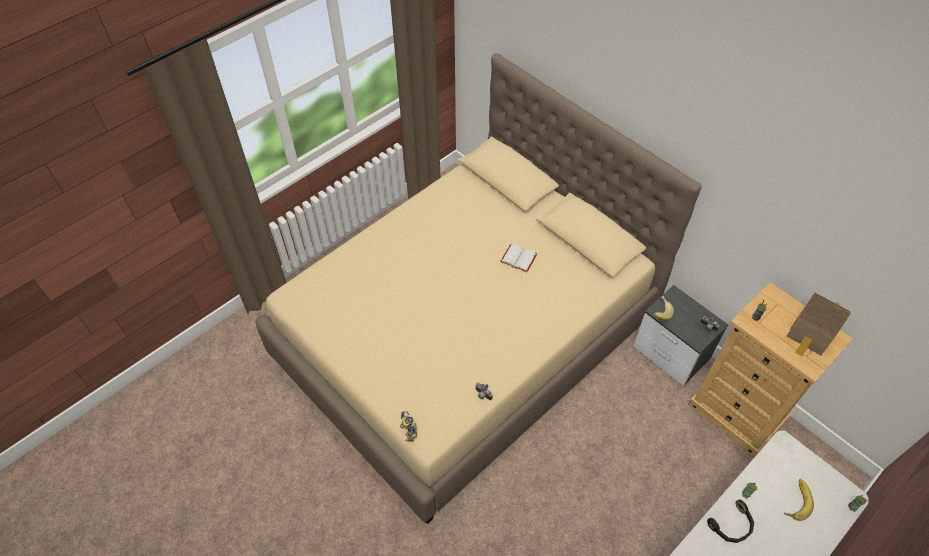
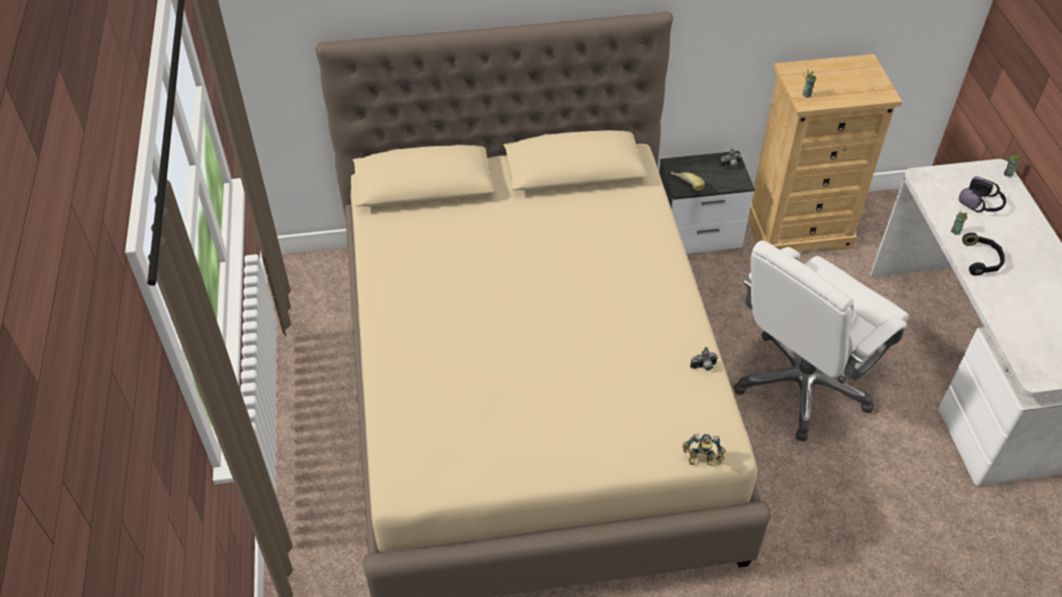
camera: 55 degrees left, 5 degrees down
(519, 258) = (547, 237): white book -> none
(595, 485) = (802, 385): none -> white office chair
(795, 500) = (981, 204): banana -> headphones
(810, 335) = (852, 75): toy house -> none

